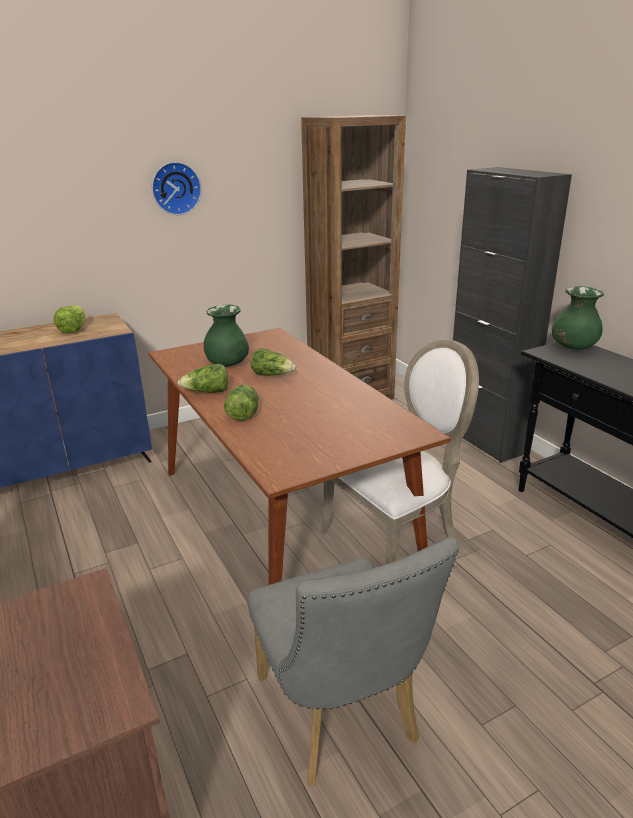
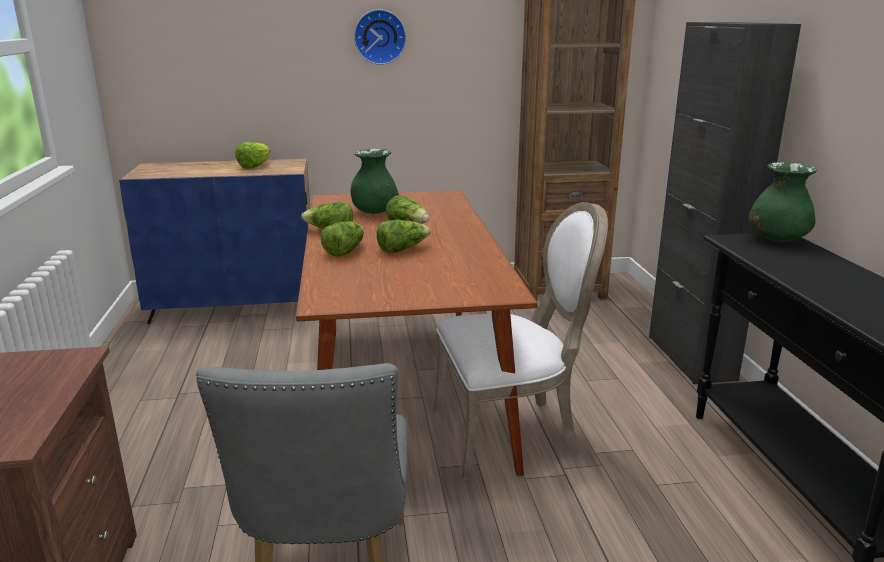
camera: 20 degrees right, 5 degrees down
(292, 402) = (402, 249): none -> lettuce

